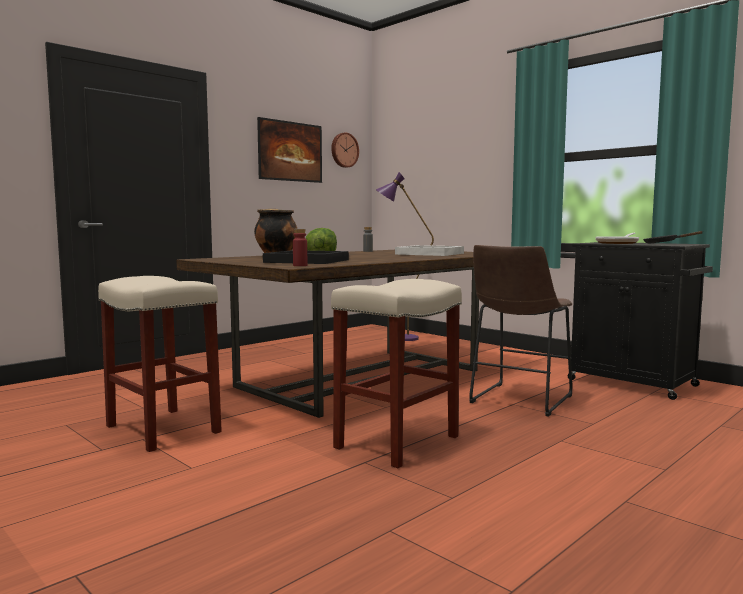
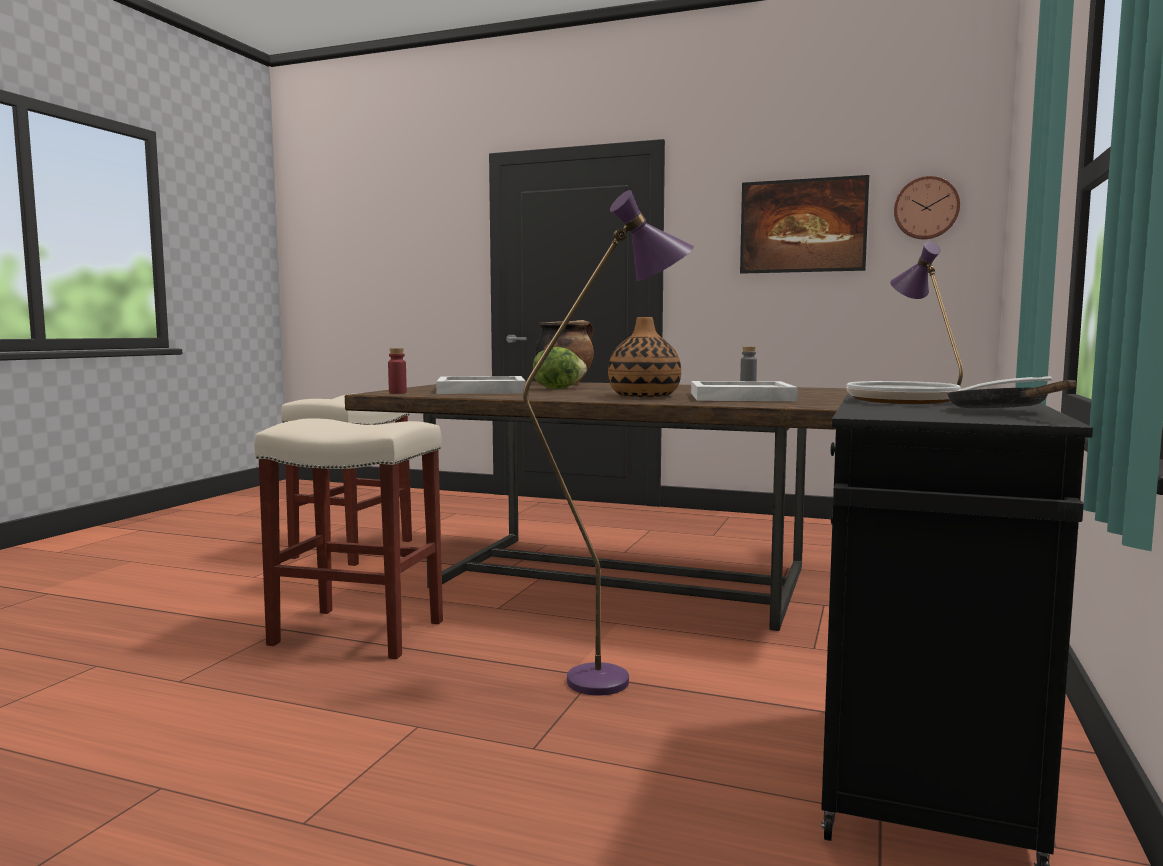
camera: 65 degrees right, 0 degrees up
(308, 261) = (482, 390): black tray -> white tray
(405, 256) = (644, 396): none -> vase
(518, 400) = (619, 678): brown stool -> purple floor lamp

